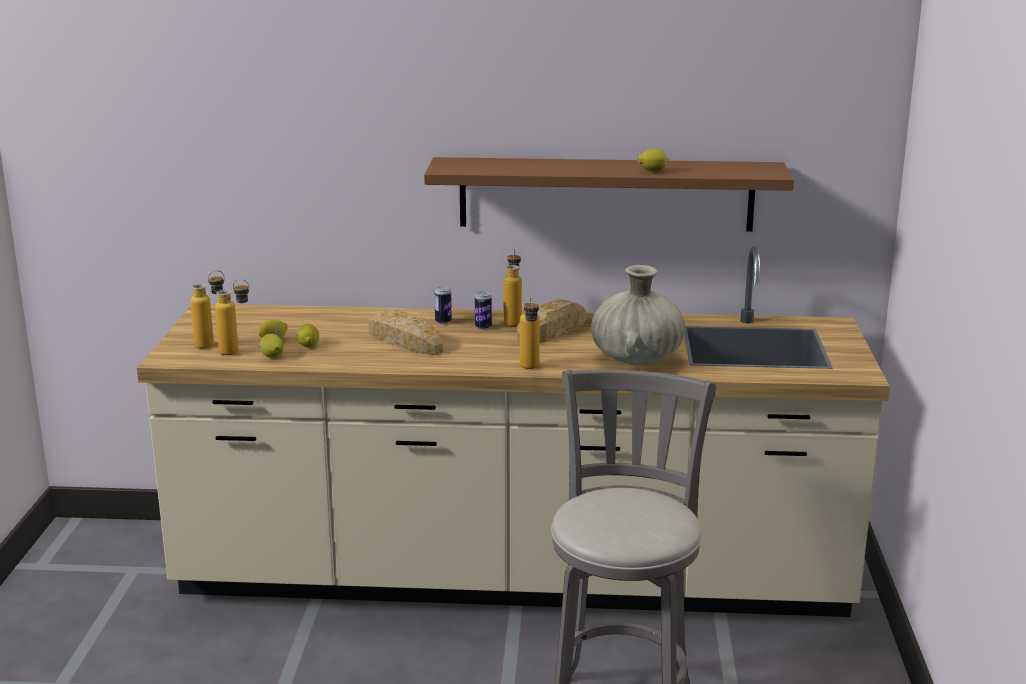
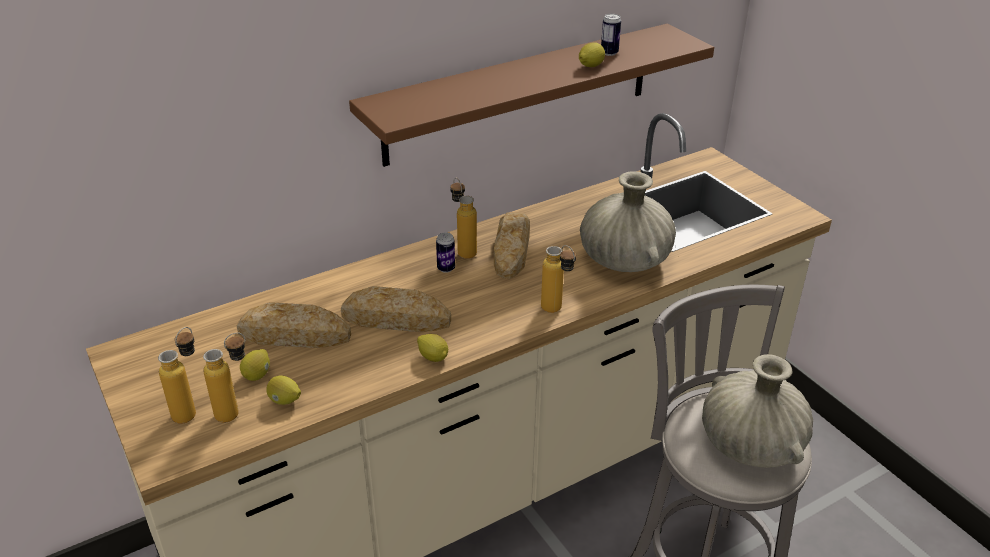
camera: 35 degrees left, 15 degrees up
(308, 345) = (305, 366): lemon -> lemon (433, 357)
(324, 330) = (294, 335): none -> bread
(443, 322) = (399, 275): can -> can (609, 53)
(625, 522) = (750, 445): none -> beige vase

